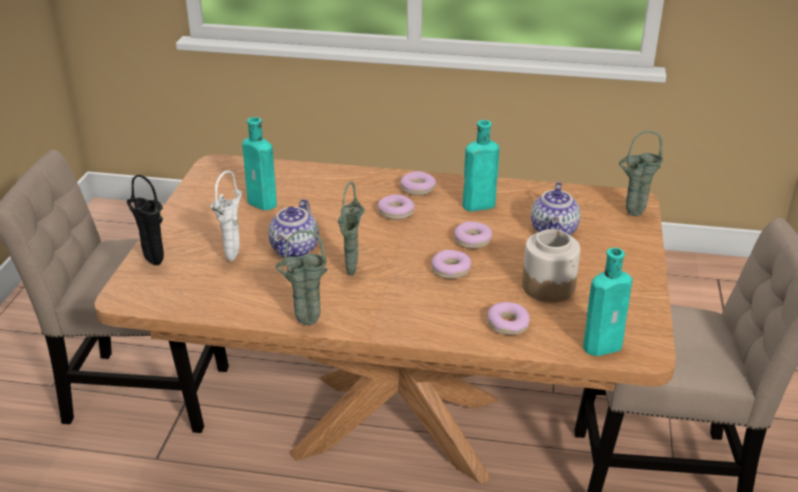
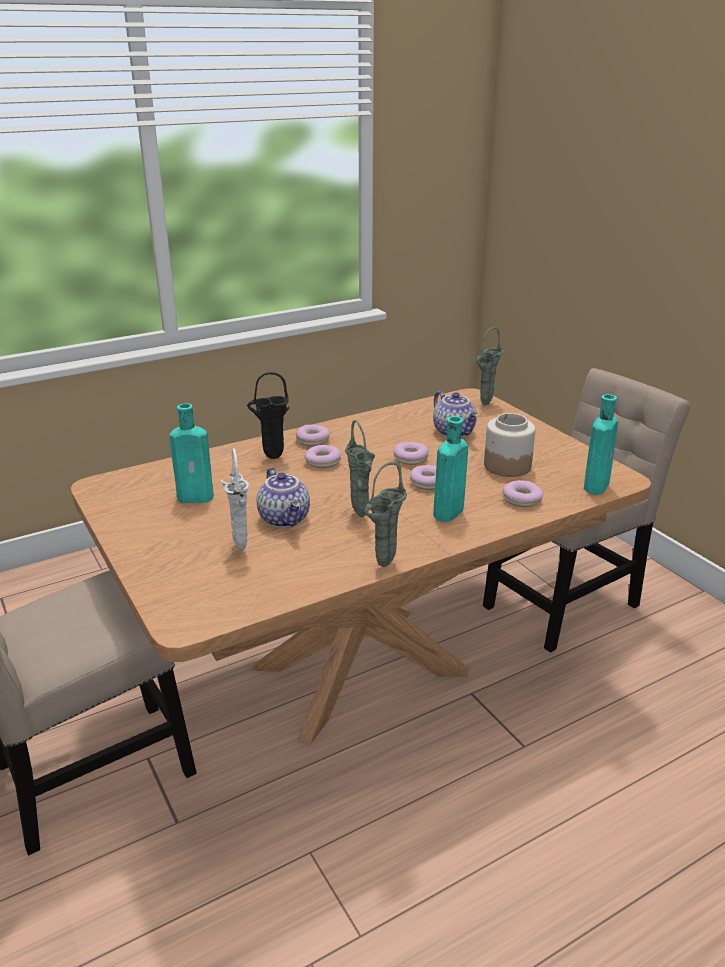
camera: 40 degrees left, 5 degrees down
(152, 263) = (166, 585): black vase -> black vase (271, 458)
(476, 206) = (375, 436): turquoise bottle -> turquoise bottle (447, 514)

